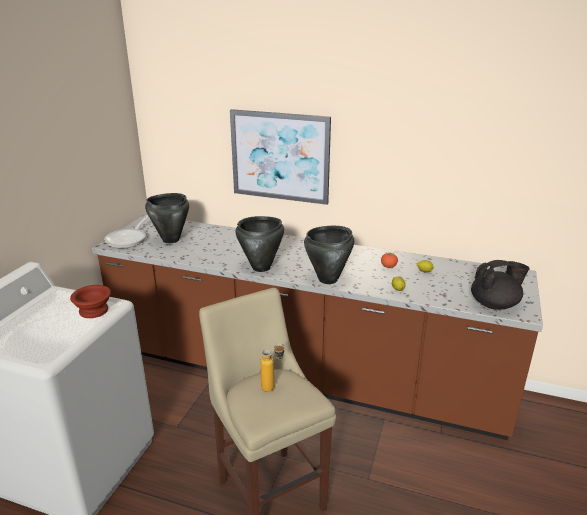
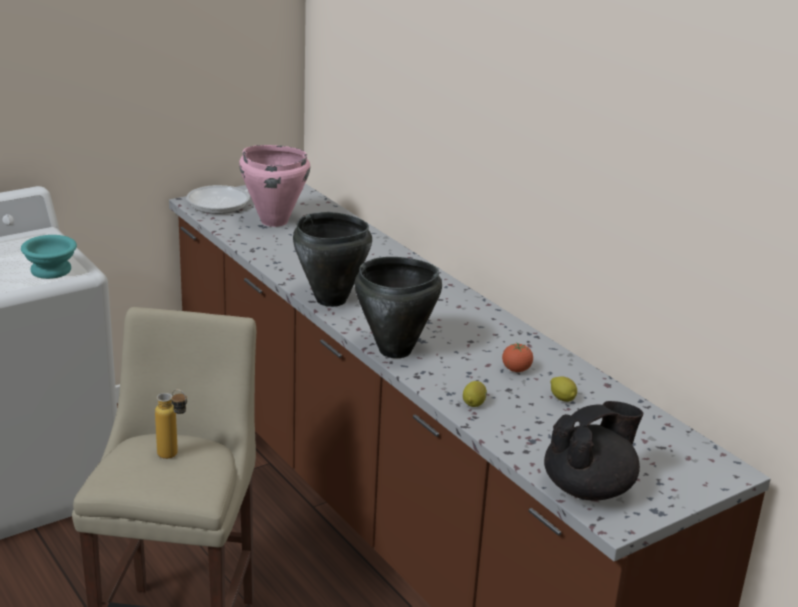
camera: 35 degrees right, 0 degrees up
(95, 310) = (52, 270): brown bowl -> turquoise bowl
(170, 240) = (274, 221): black cooking pot -> pink cooking pot
(280, 156) = (449, 130): picture -> none
(495, 304) = (589, 488): black teapot -> black teapot turned 60 degrees counterclockwise

